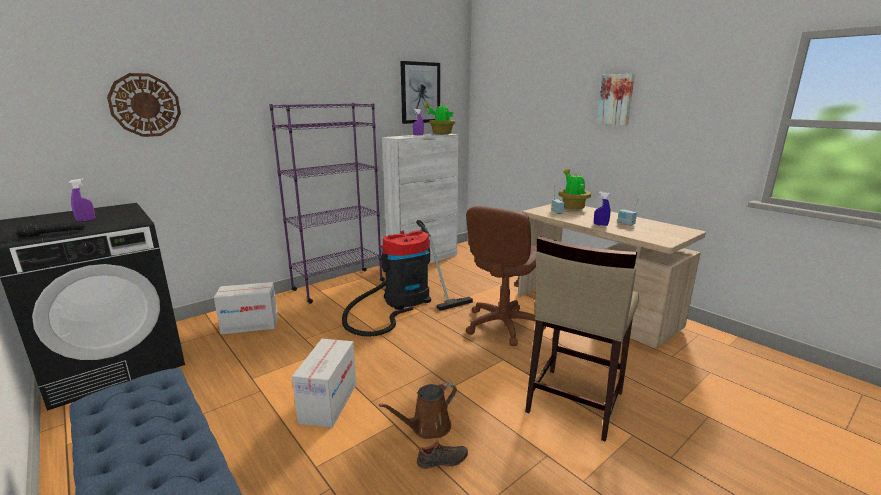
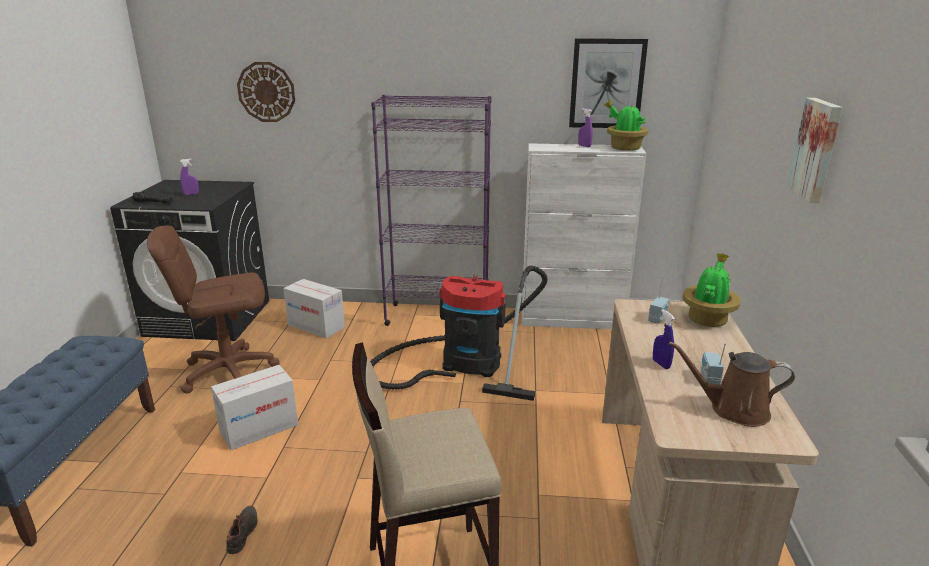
camera: 45 degrees right, 5 degrees up
(427, 427) = (280, 498): brown watering can -> brown watering can (733, 410)
(442, 461) = (244, 533): black shoe -> black shoe turned 120 degrees counterclockwise
(502, 325) = (516, 446): brown office chair -> brown office chair (229, 372)

